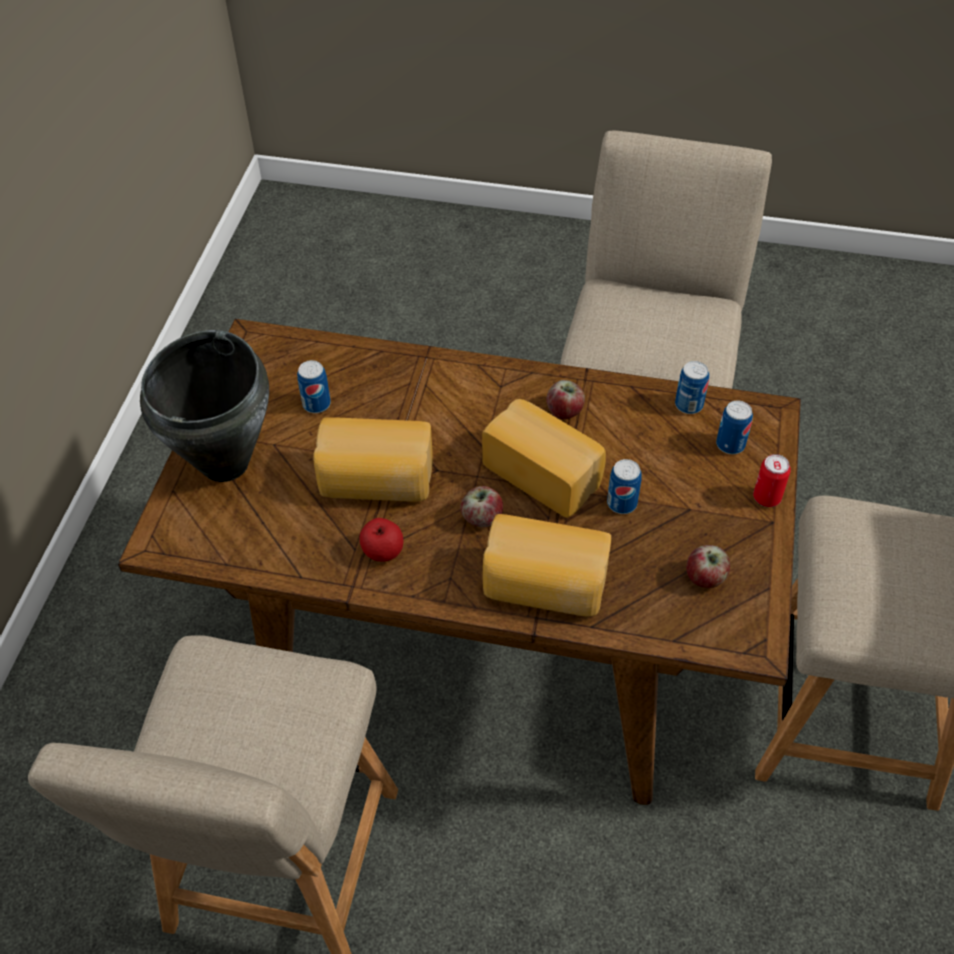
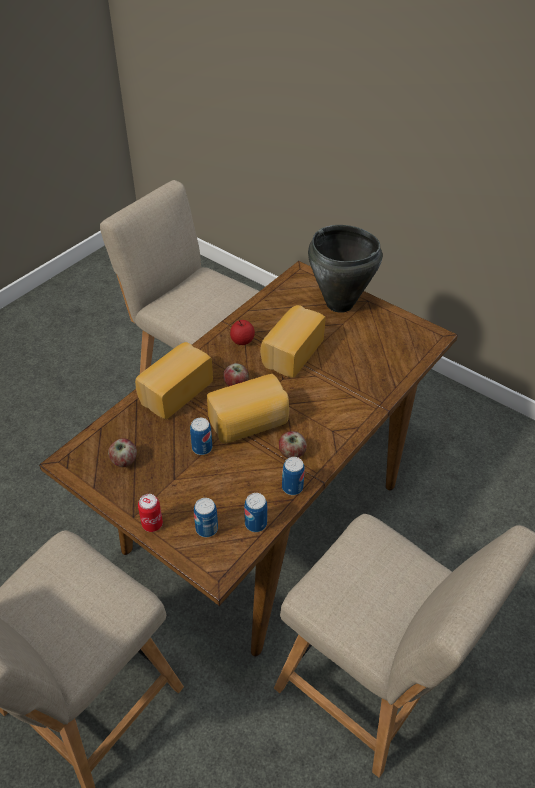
camera: 115 degrees right, 5 degrees down
(316, 404) = (364, 347): can -> can (292, 487)

